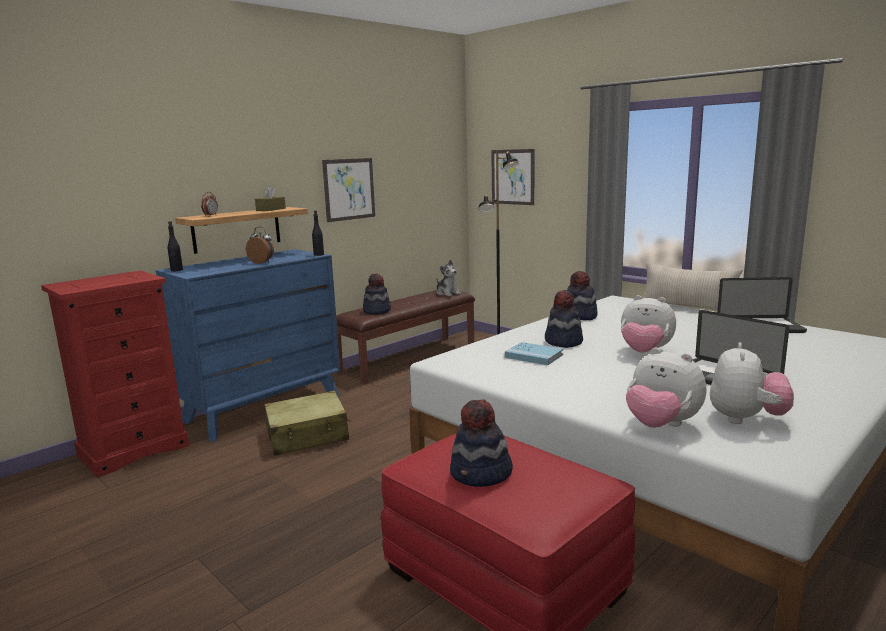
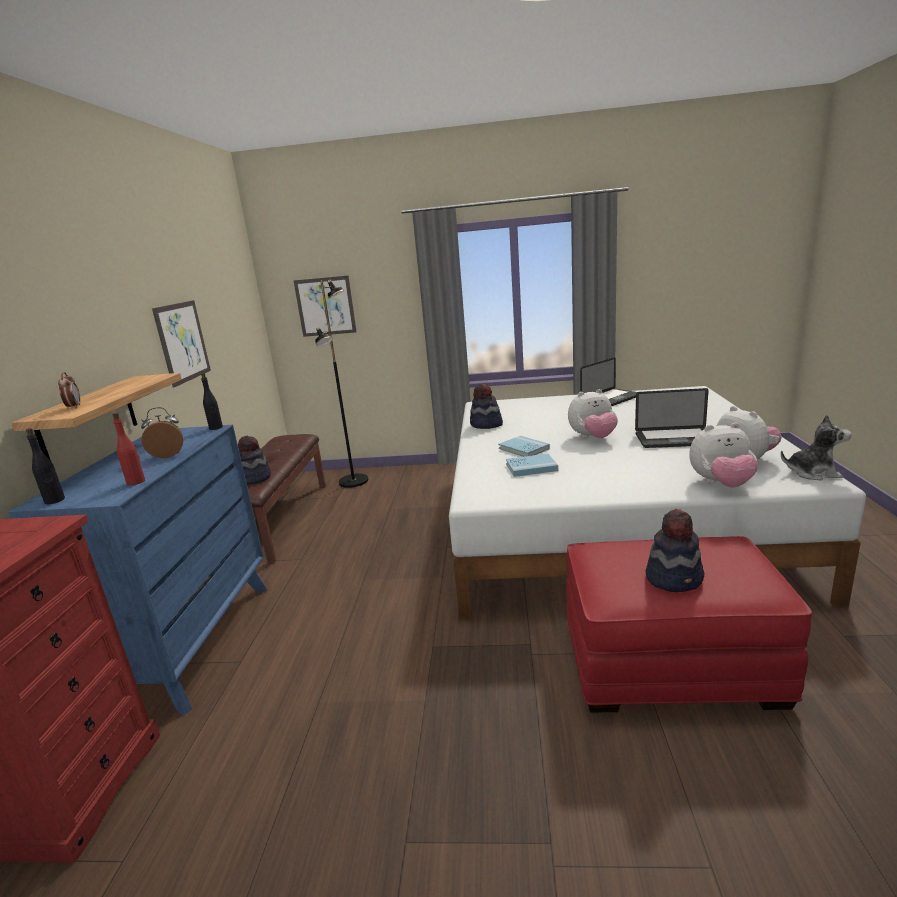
camera: 40 degrees left, 5 degrees up
(218, 271) = (136, 482): none -> red bottle
(271, 209) = (132, 383): brown tissue box -> none
(308, 436) = (302, 642): beige suitcase -> none
(447, 293) = (292, 439): plush toy -> plush toy (812, 473)
(563, 342) = (523, 449): hat -> blue book
(687, 307) = (539, 397): beige pillow -> none

